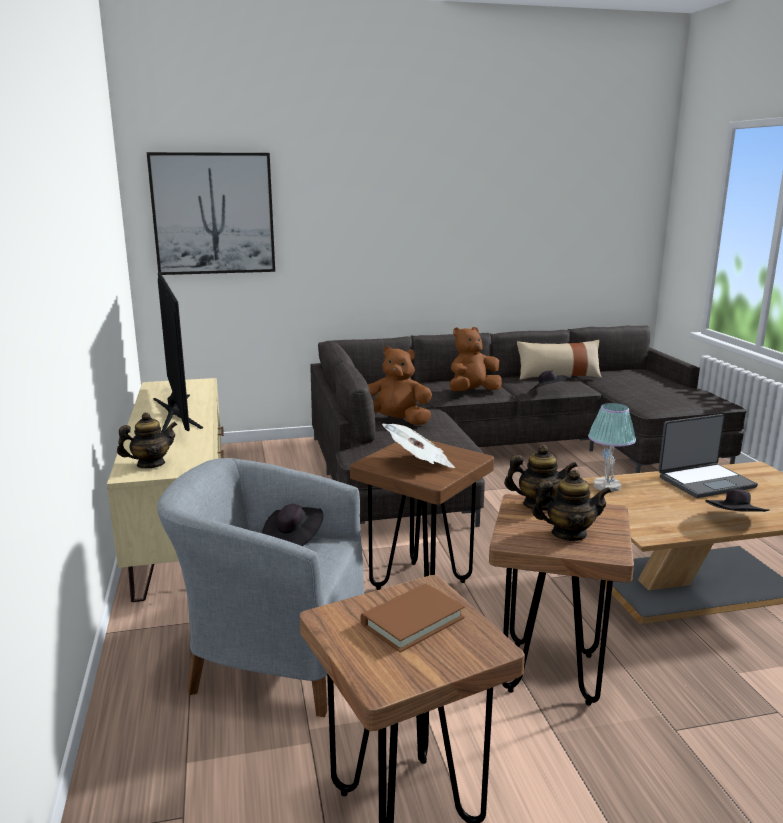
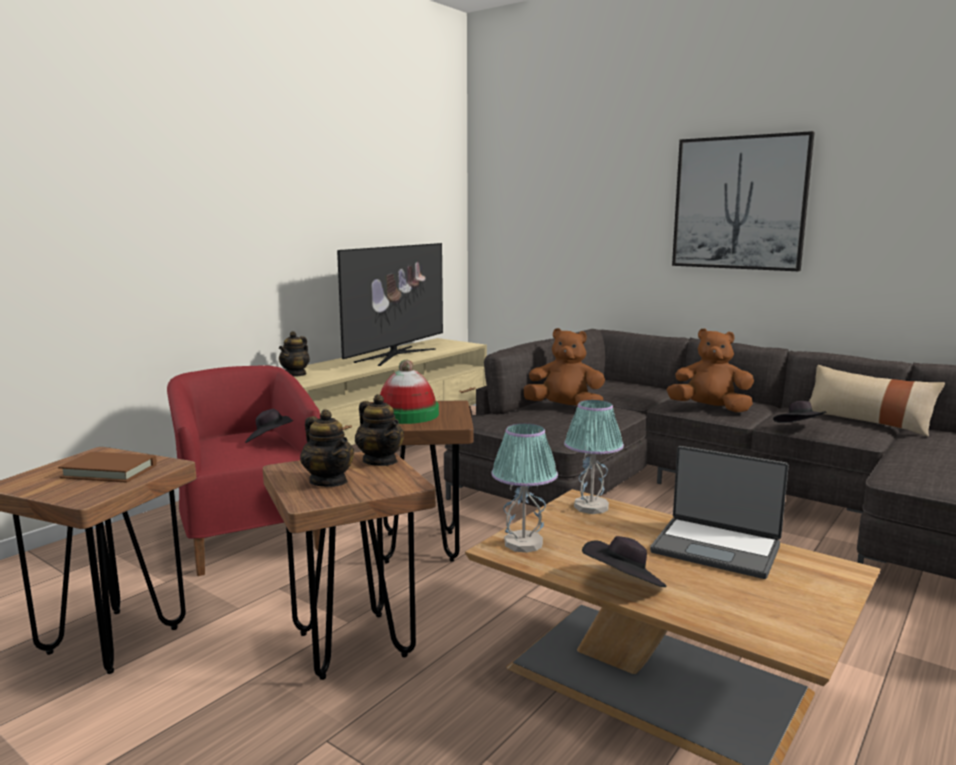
camera: 50 degrees right, 5 degrees down
(150, 464) = (295, 374): teapot -> teapot turned 90 degrees clockwise
(213, 214) = (528, 199): picture -> picture (739, 203)
(271, 659) = (249, 535): grey armchair -> red armchair
(395, 421) = (564, 408): brown plush toy -> brown plush toy turned 45 degrees counterclockwise
(419, 463) = (407, 414): newspaper -> hat
(648, 525) = (523, 544): none -> table lamp

